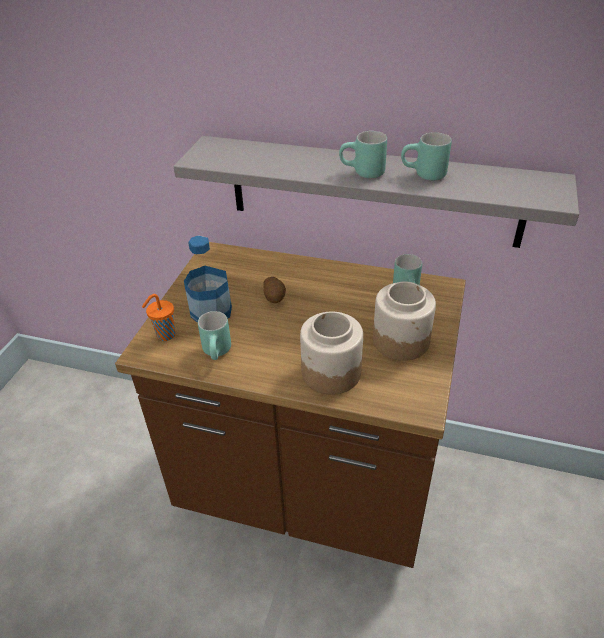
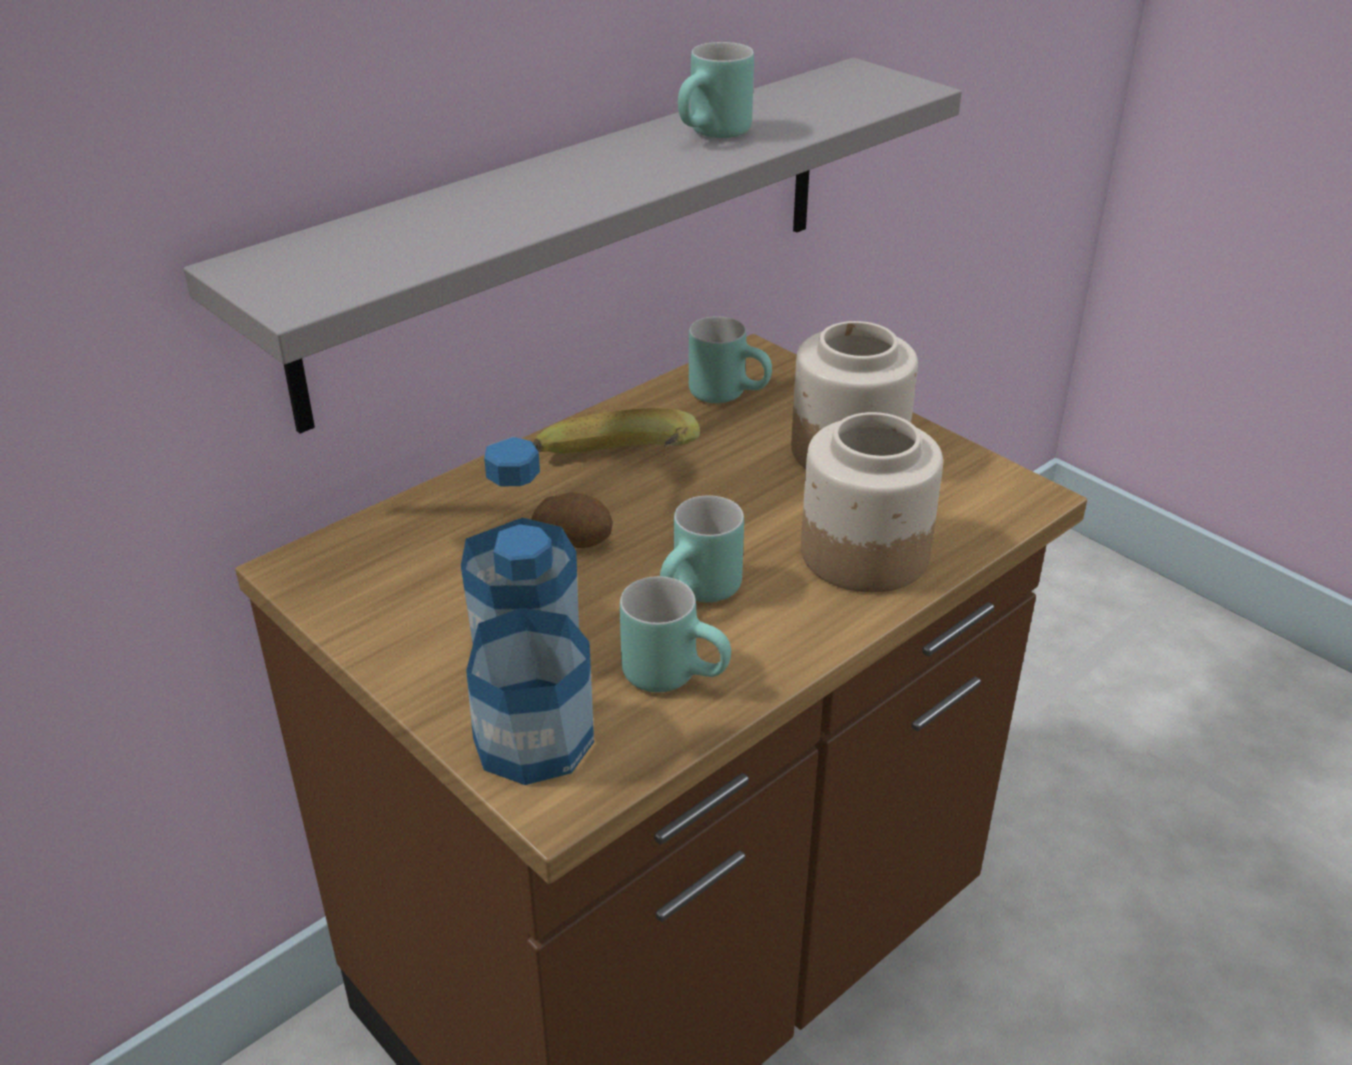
camera: 60 degrees left, 5 degrees down
(164, 335) = (533, 740): orange cup -> bottle
(322, 290) = (621, 476): none -> banana
(362, 173) = (635, 173): turquoise mug -> turquoise mug (701, 595)

